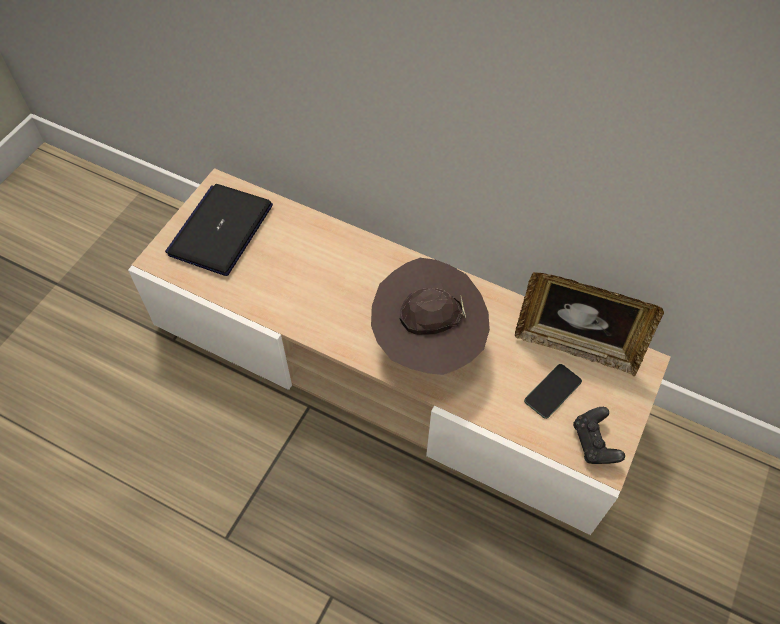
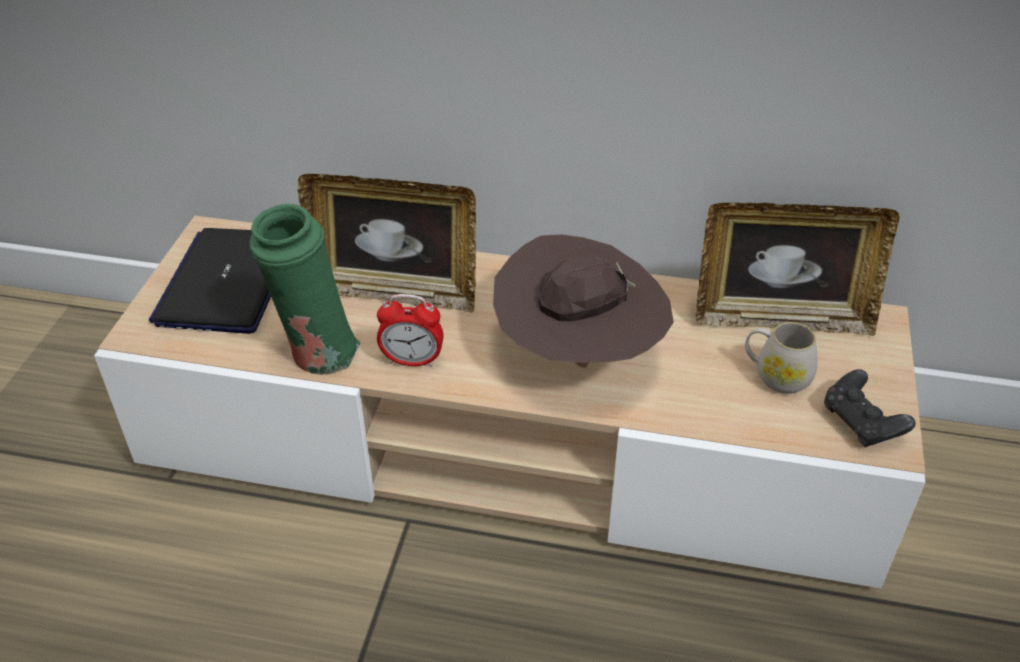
camera: 15 degrees left, 15 degrees down
(261, 302) = (317, 355): none -> green vase
(319, 321) = (412, 360): none -> alarm clock
(324, 262) = (394, 292): none -> picture frame
(552, 391) = (776, 376): phone -> white mug

